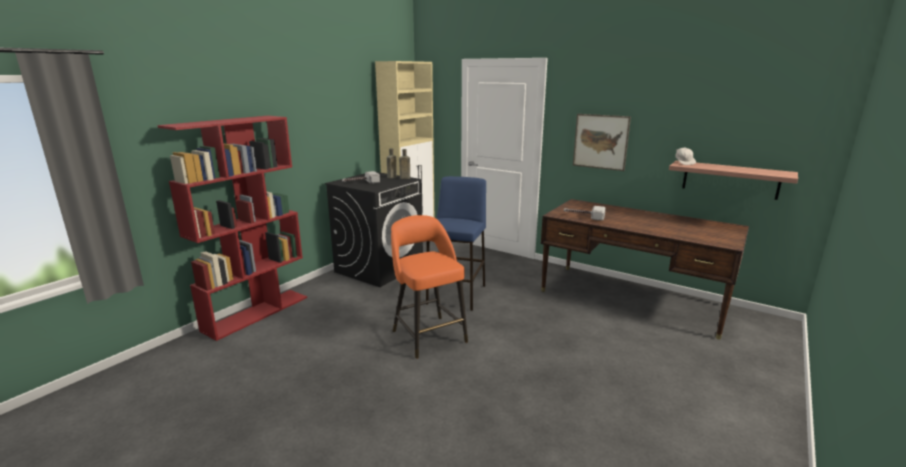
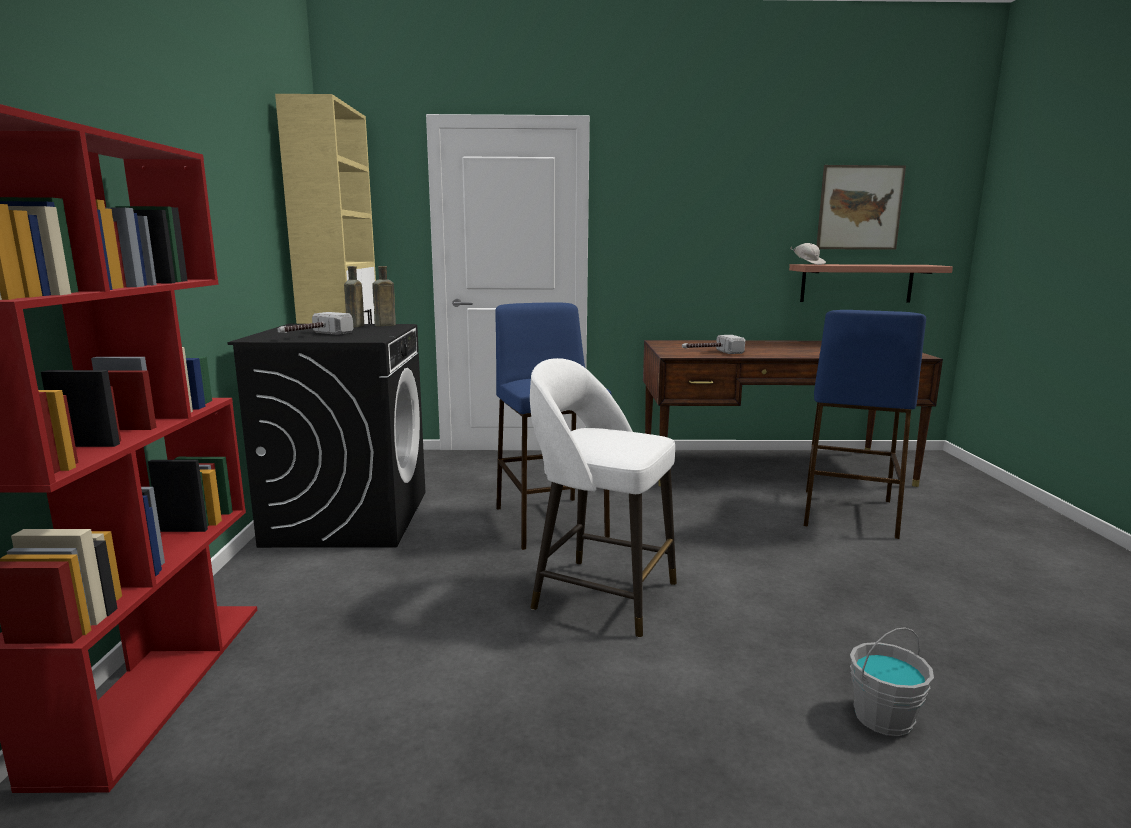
camera: 35 degrees left, 5 degrees down
(428, 335) = (601, 594): orange stool -> white stool
(461, 431) = (883, 718): none -> grey bucket
(600, 142) = (683, 246): picture -> picture (859, 208)
(630, 340) = (848, 513): none -> blue stool

